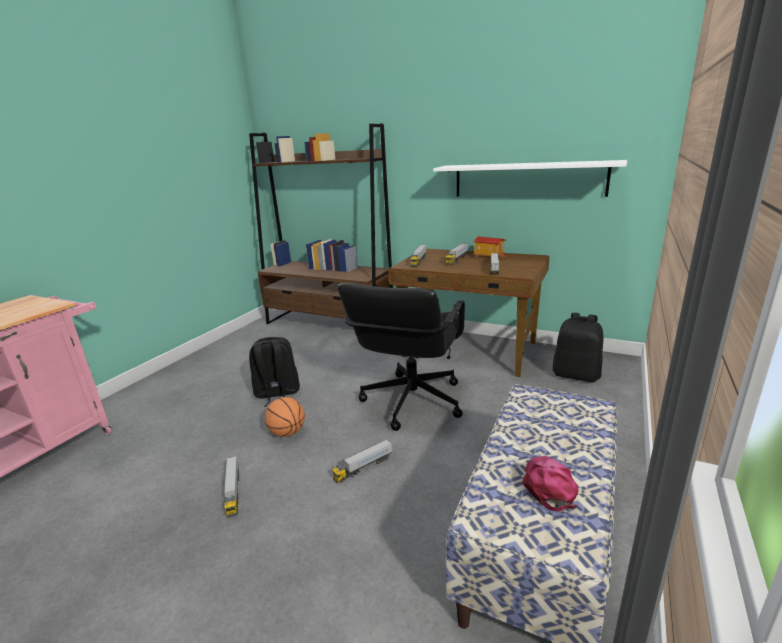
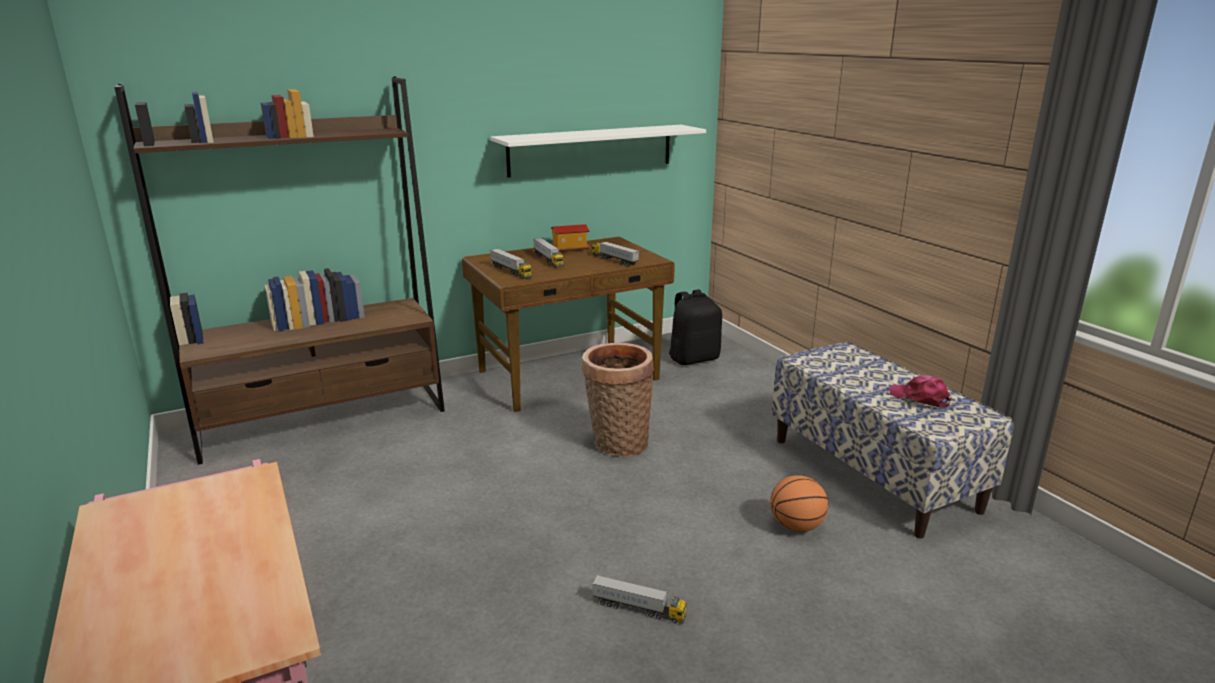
camera: 55 degrees left, 0 degrees up
(277, 394) = (457, 519): black backpack -> none
(287, 433) = (566, 538): basketball -> basketball (796, 526)
(363, 467) = (696, 512): toy truck -> none
(411, 401) = (617, 443): black office chair -> basket

